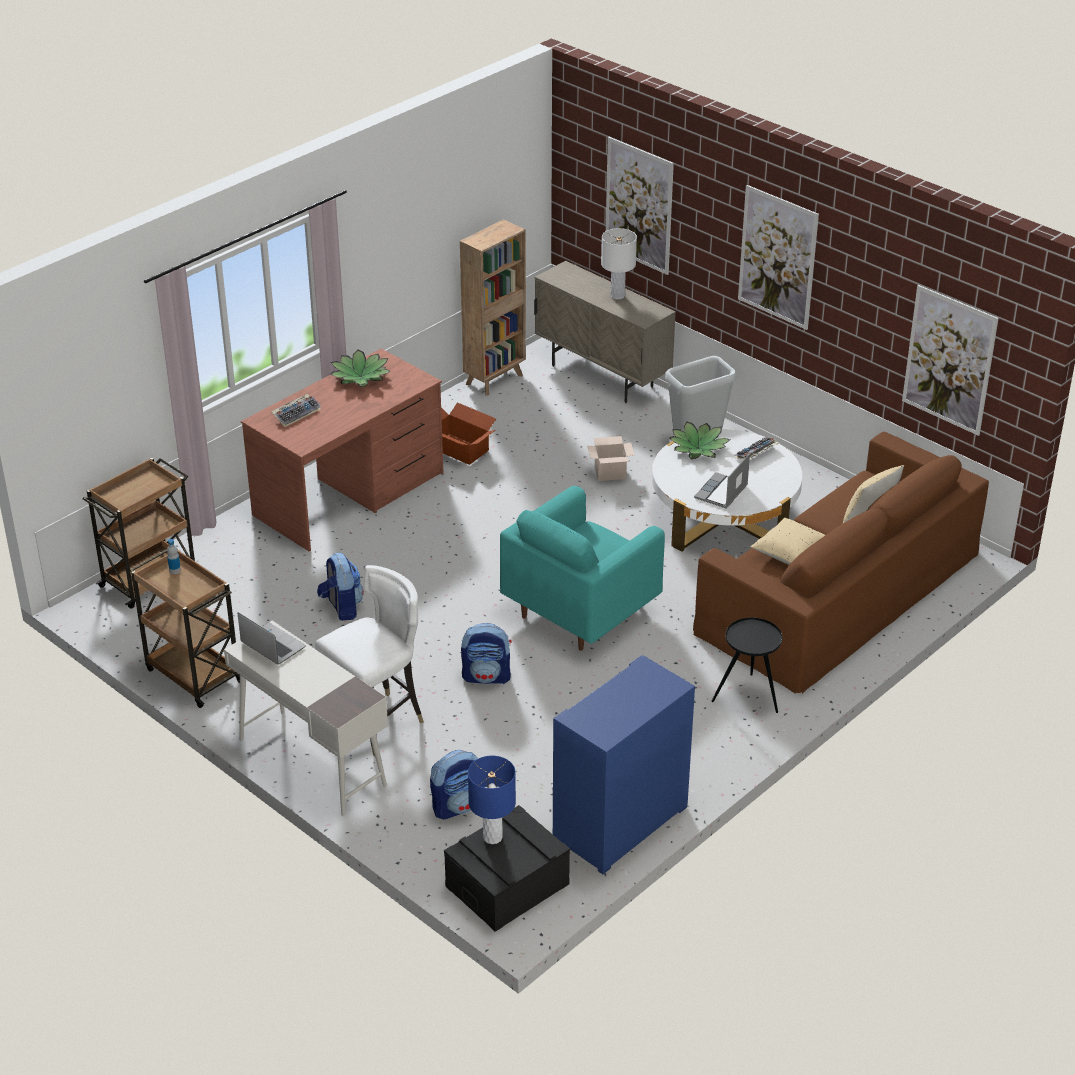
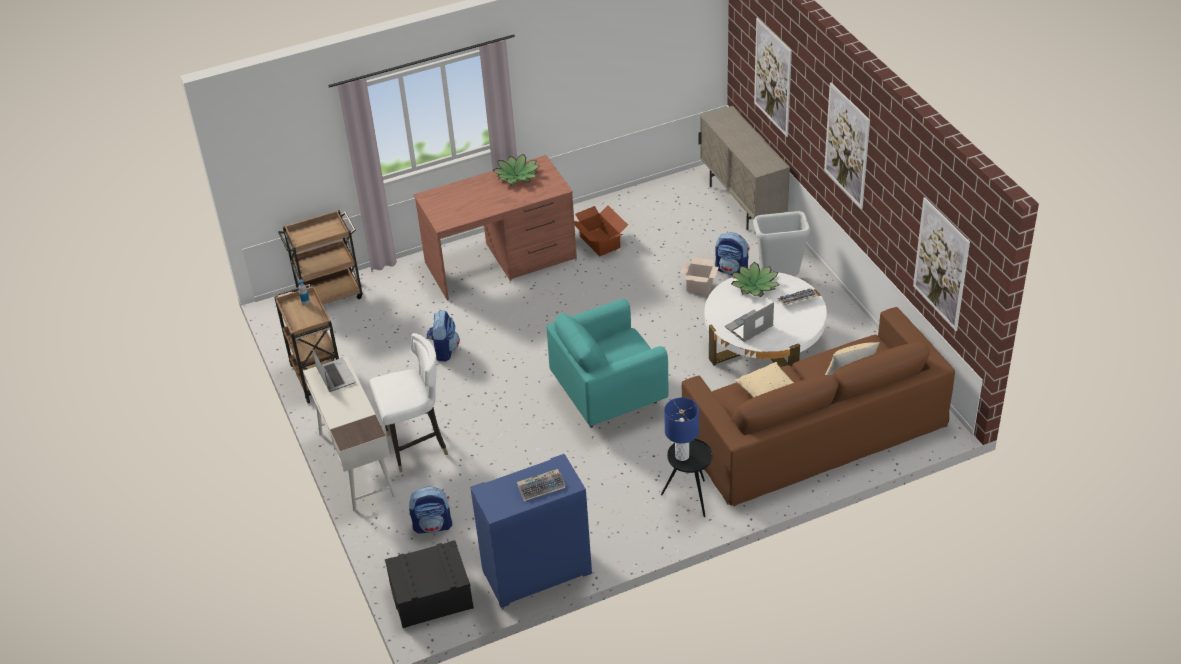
camera: 25 degrees right, 5 degrees up
(296, 413) = (454, 196): keyboard -> keyboard (541, 487)
(487, 676) = (512, 431): backpack -> backpack (732, 270)
(492, 837) = (422, 559): blue table lamp -> blue table lamp (682, 455)
(495, 379) = (660, 189): brown bookcase -> none
(617, 295) = (753, 144): white table lamp -> none

